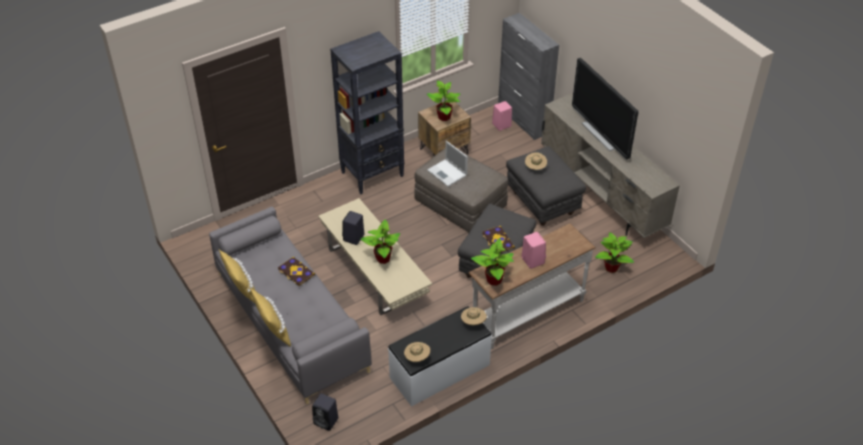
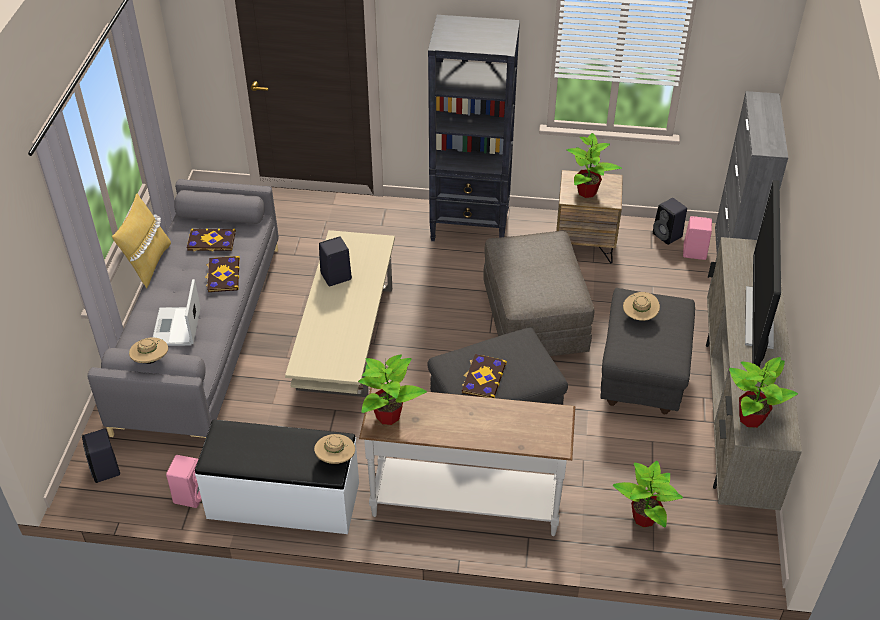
camera: 40 degrees right, 0 degrees up
(264, 258) = (211, 241): none -> book
(273, 332) = (125, 325): yellow pillow -> none
(383, 258) = (340, 319): potted plant -> potted plant (751, 418)
(417, 358) = (223, 456): beige hat -> beige hat (151, 360)
(447, 173) = (520, 261): laptop -> laptop (176, 328)
(480, 123) = (668, 235): none -> black speaker
(532, 260) = (465, 421): pink speaker -> pink speaker (190, 494)

